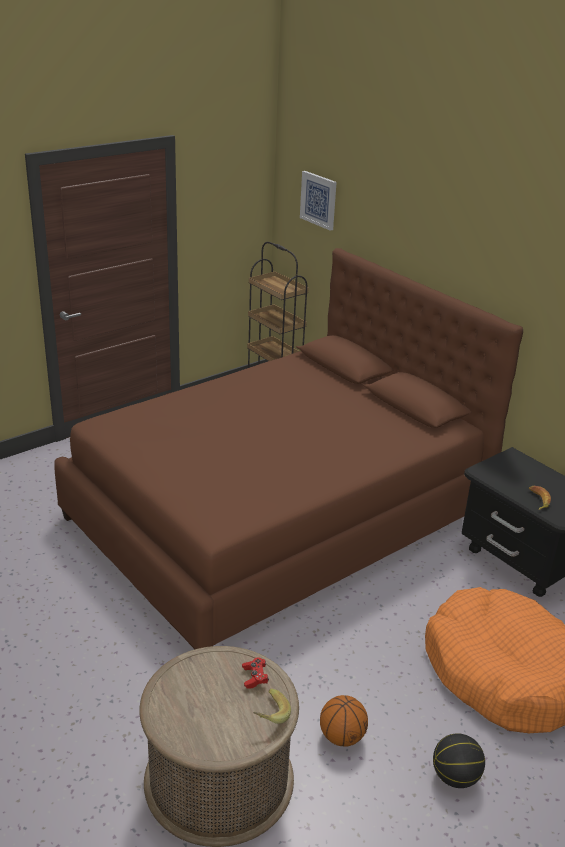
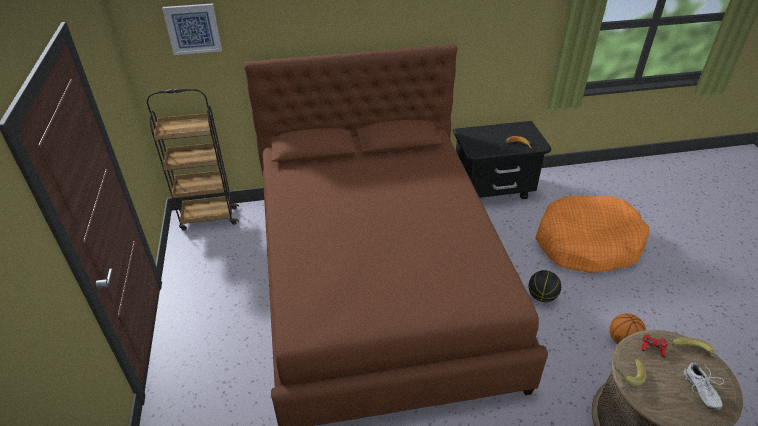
camera: 60 degrees left, 10 degrees up
(198, 659) = (626, 375): none -> banana
(212, 726) = (700, 391): none -> white shoe
(455, 777) = (665, 302): basketball -> basketball (541, 296)

